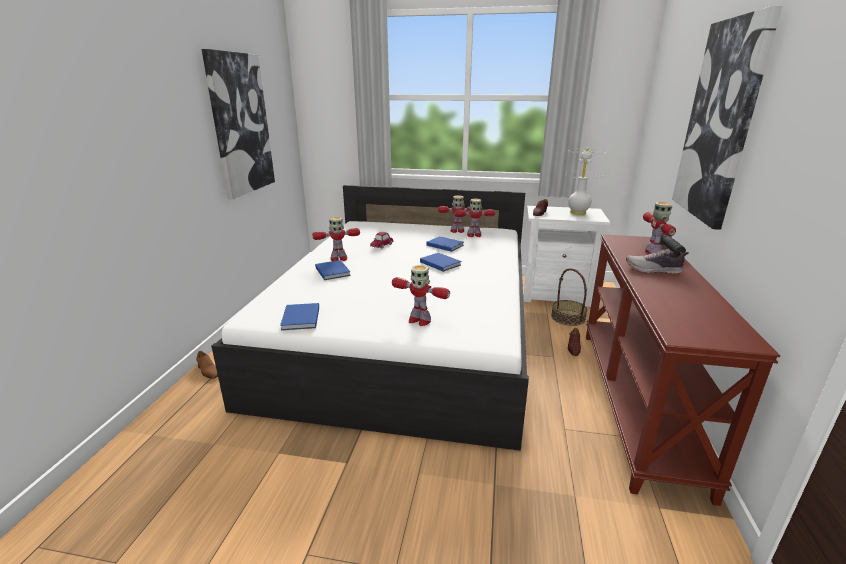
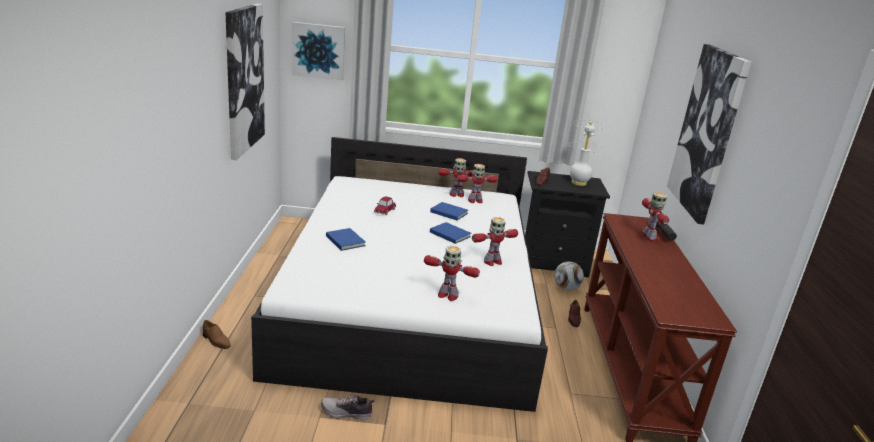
camera: 10 degrees left, 0 degrees up
(300, 319) = (336, 292): blue book -> none
(327, 107) = (318, 51): none -> picture
(338, 259) = (345, 226): toy robot -> toy robot (492, 262)
(556, 294) = (552, 263): white nightstand -> black nightstand
(568, 317) = (566, 288): basket -> football
(653, 270) = (650, 254): shoe -> shoe (347, 413)

